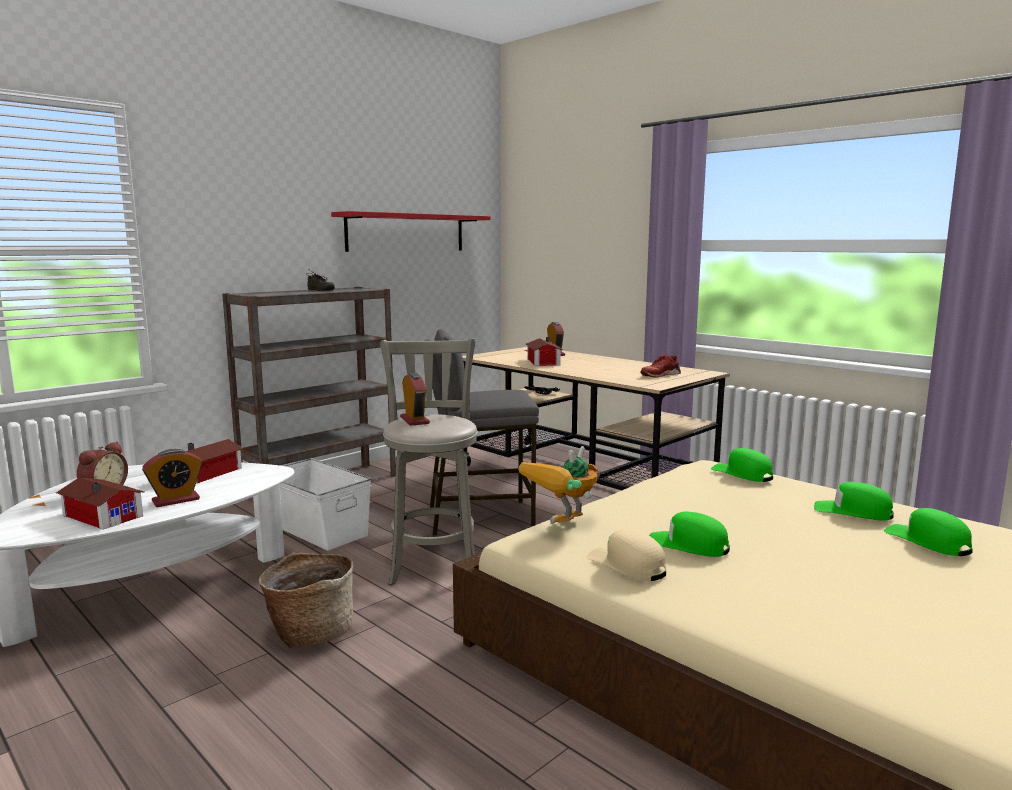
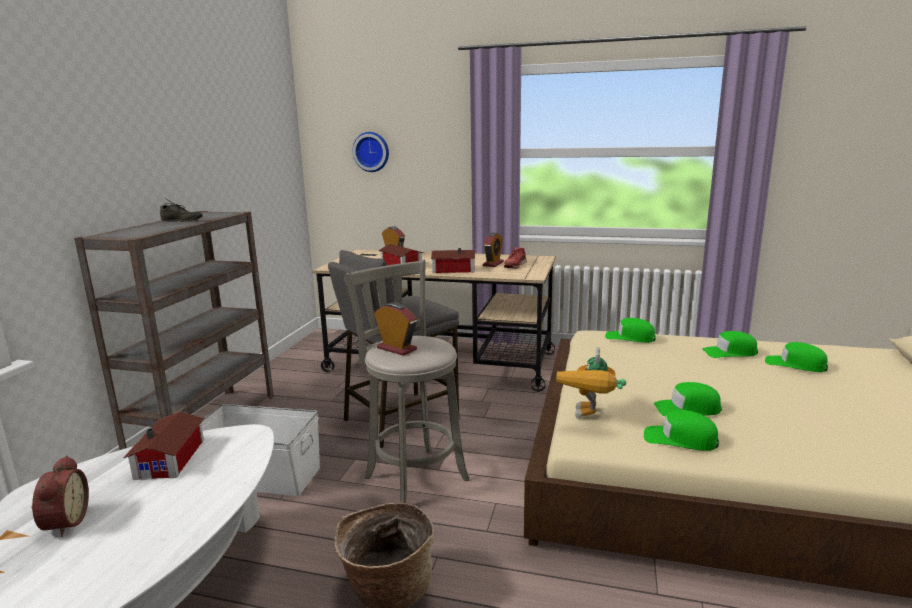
camera: 30 degrees left, 5 degrees up
(103, 514) = (117, 555): toy house -> toy house (452, 269)
(176, 500) = (186, 504): alarm clock -> alarm clock (493, 264)
(406, 232) = (233, 149): red shelf -> none
(560, 242) = (372, 152): none -> wall clock
(627, 565) = (680, 439): beige cap -> green cap

